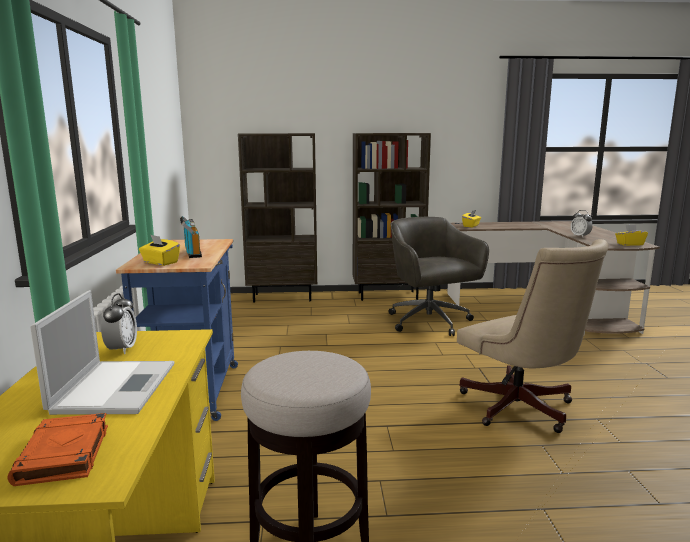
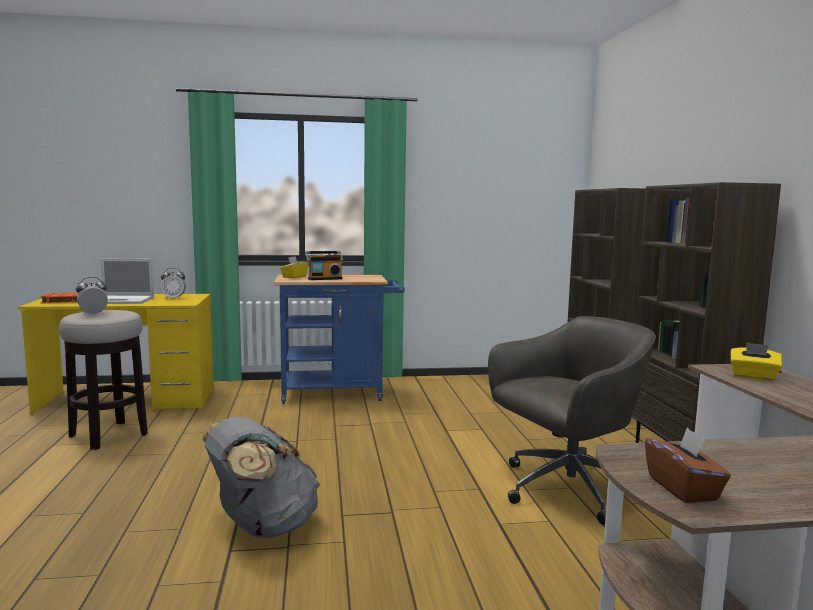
camera: 85 degrees right, 5 degrees down
(521, 410) = (262, 527): beige office chair -> grey backpack
(580, 236) = (749, 450): alarm clock -> alarm clock (93, 314)
(629, 244) = (683, 489): yellow tissue box -> brown tissue box

